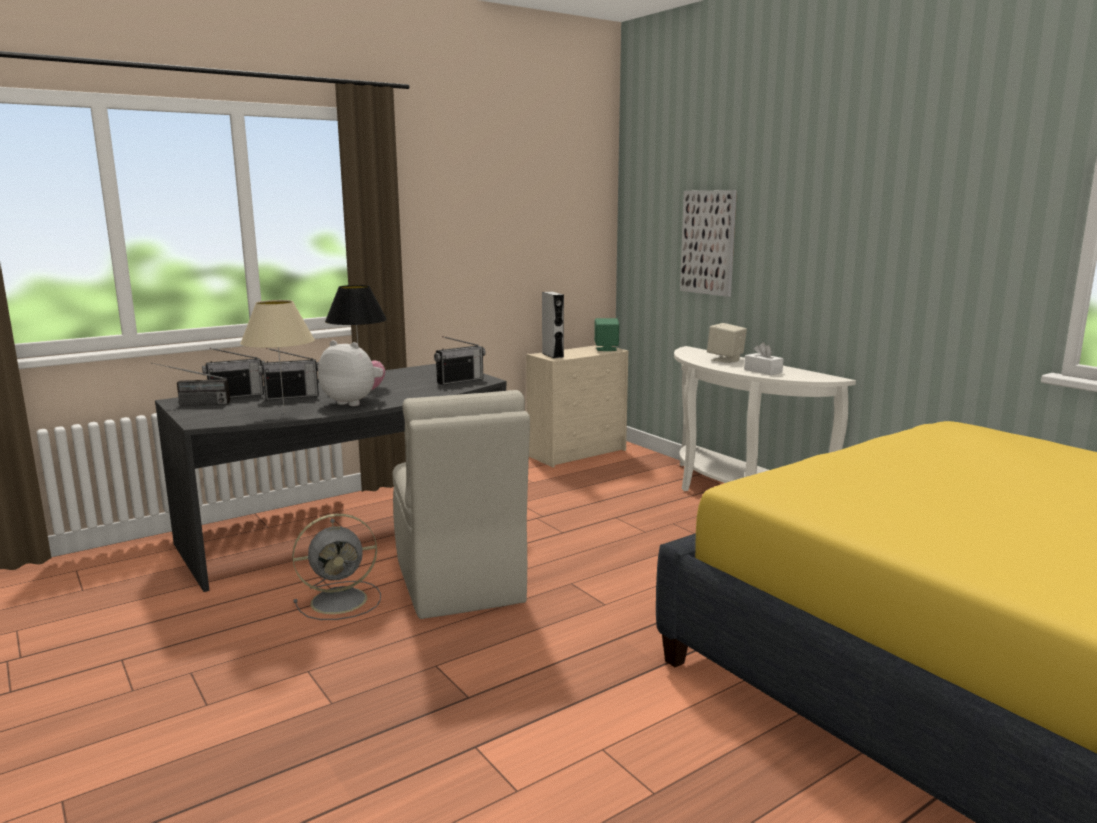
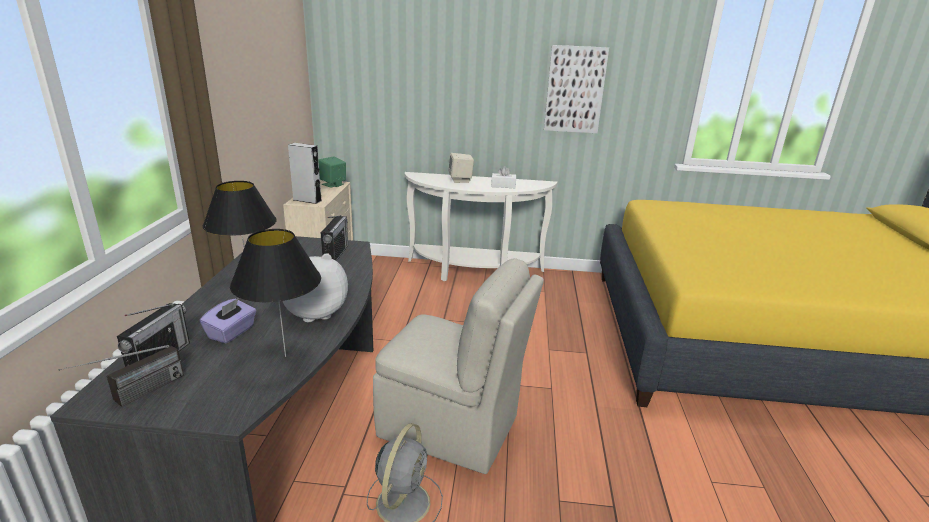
camera: 50 degrees left, 10 degrees up
(284, 412) = (285, 356): beige table lamp -> black table lamp
(292, 397) = (232, 332): radio -> purple tissue box
(708, 242) = (420, 89): picture -> picture (575, 90)

